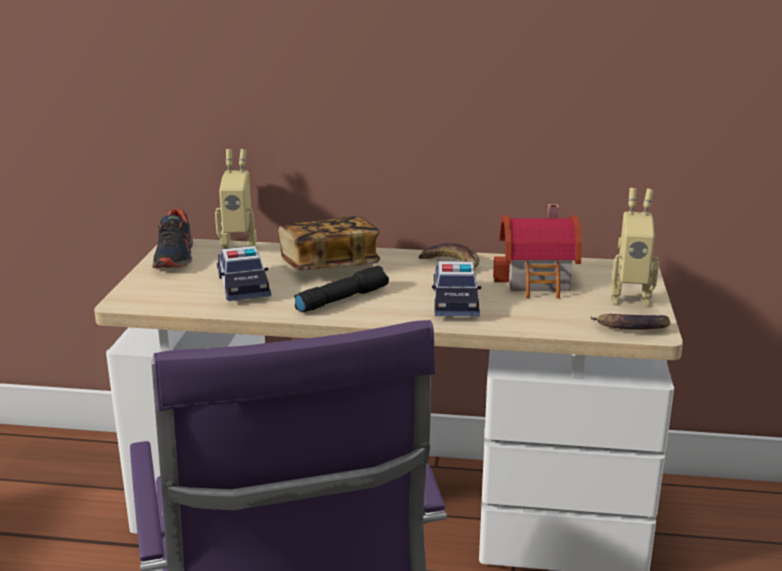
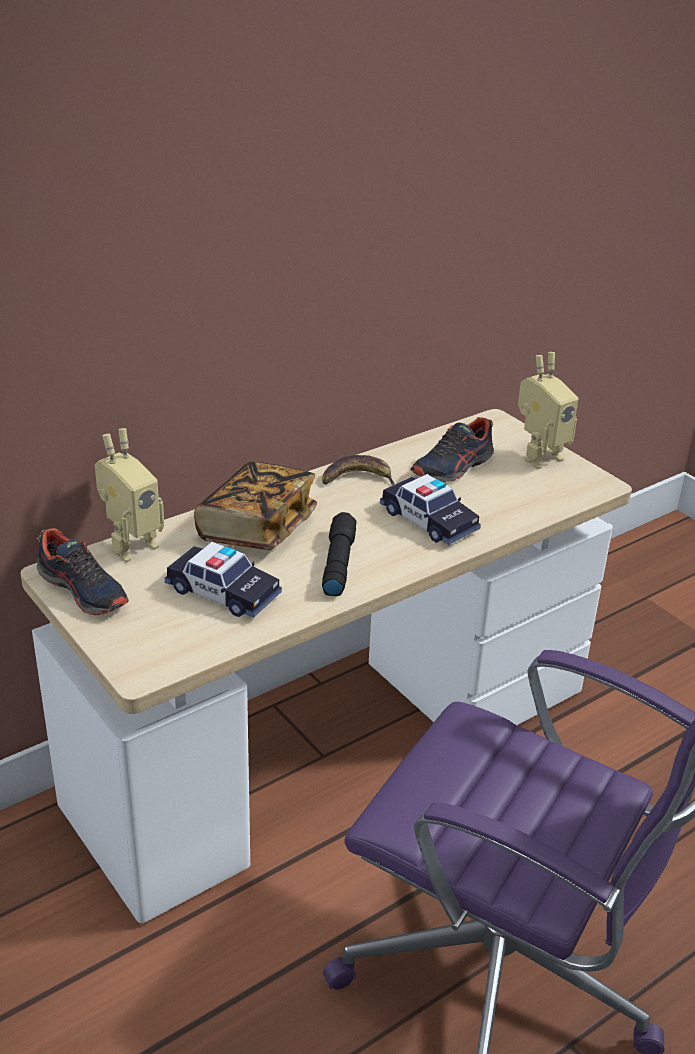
camera: 45 degrees left, 10 degrees up
(539, 281) = (453, 467): toy house -> shoe
(631, 328) = (583, 487): banana -> none

